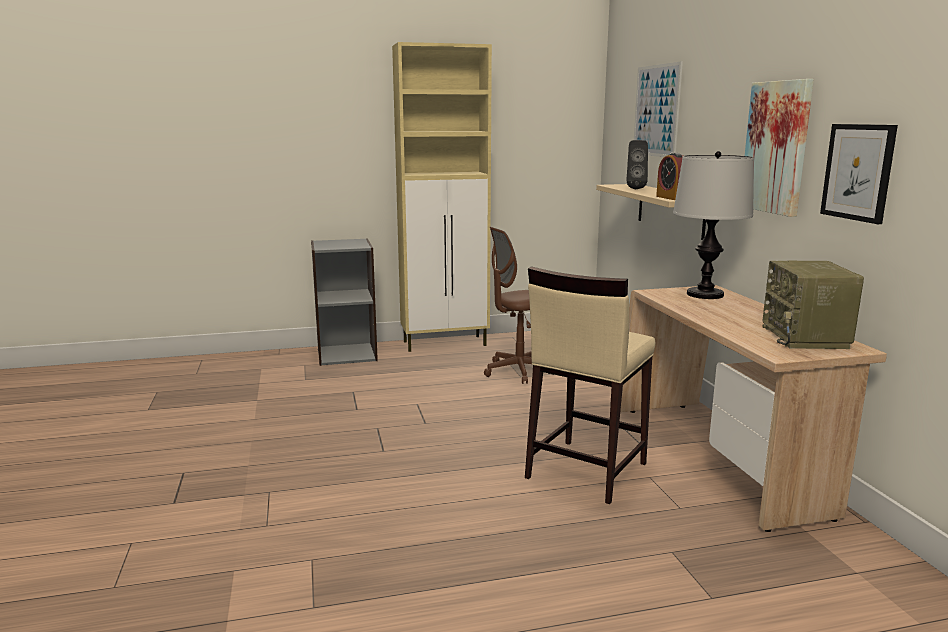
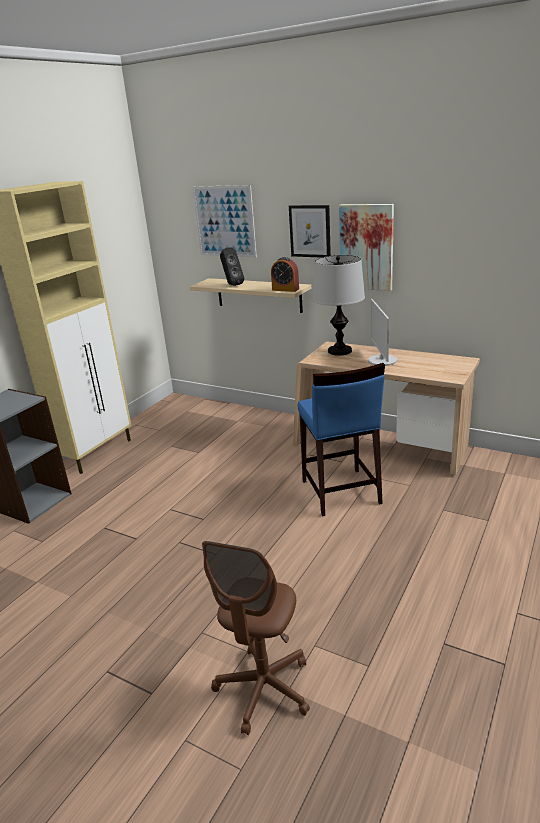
camera: 45 degrees left, 10 degrees up
(517, 371) = (189, 449): brown office chair -> brown office chair (264, 689)
(584, 470) = (340, 492): beige stool -> blue stool
(730, 314) = (382, 361): none -> monitor
(806, 338) = (439, 362): radio -> none
(858, 172) = (439, 260): picture -> picture (310, 231)

